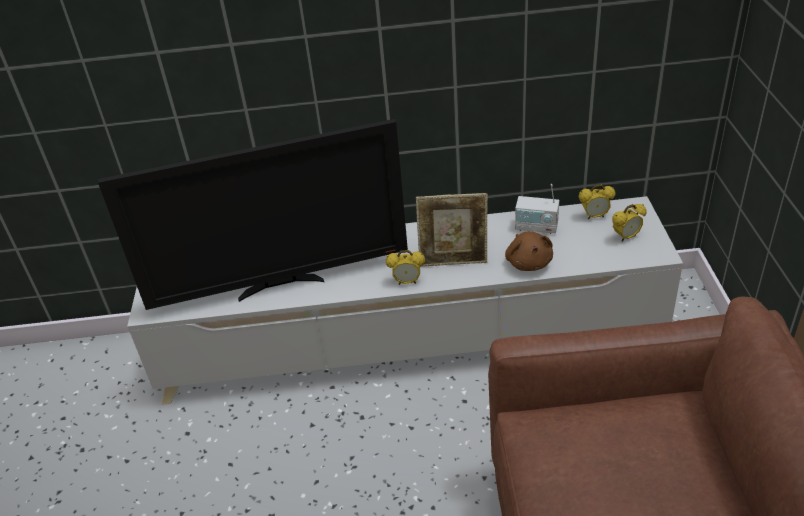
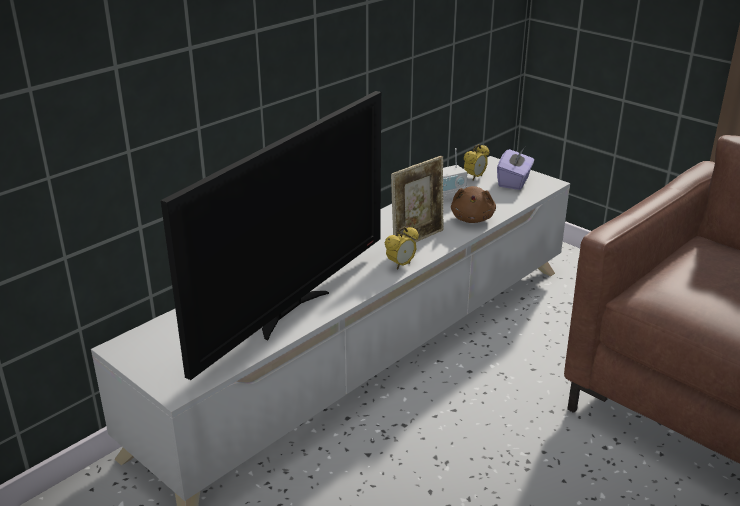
camera: 45 degrees left, 10 degrees down
(528, 262) = (472, 218): brown plush toy -> brown plush toy turned 60 degrees clockwise
(626, 237) = (514, 181): alarm clock -> purple tissue box

